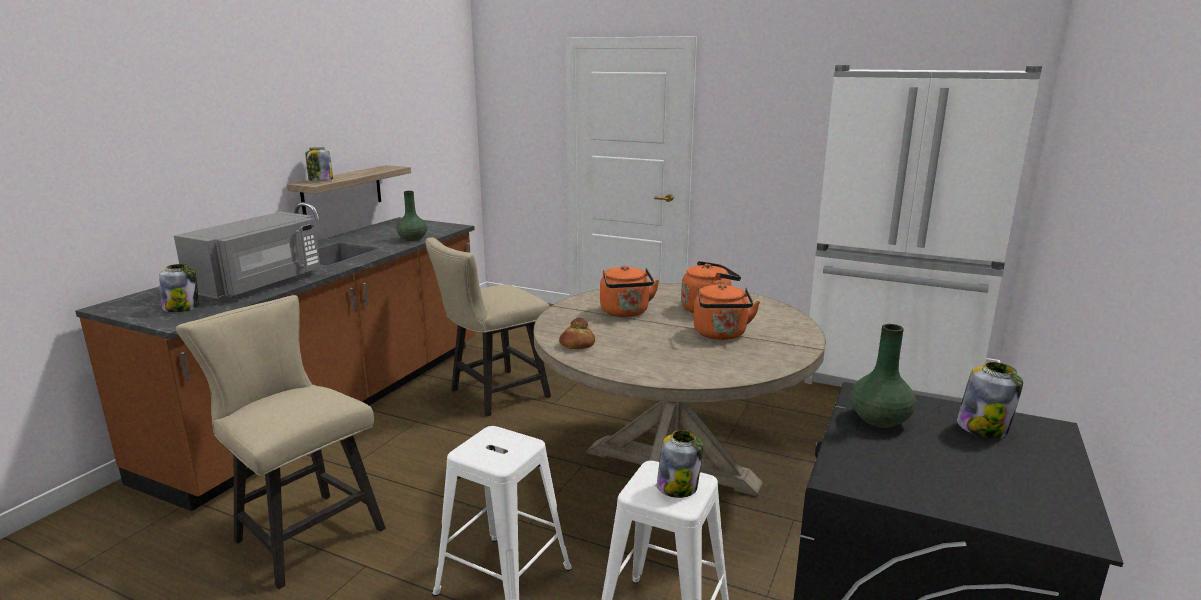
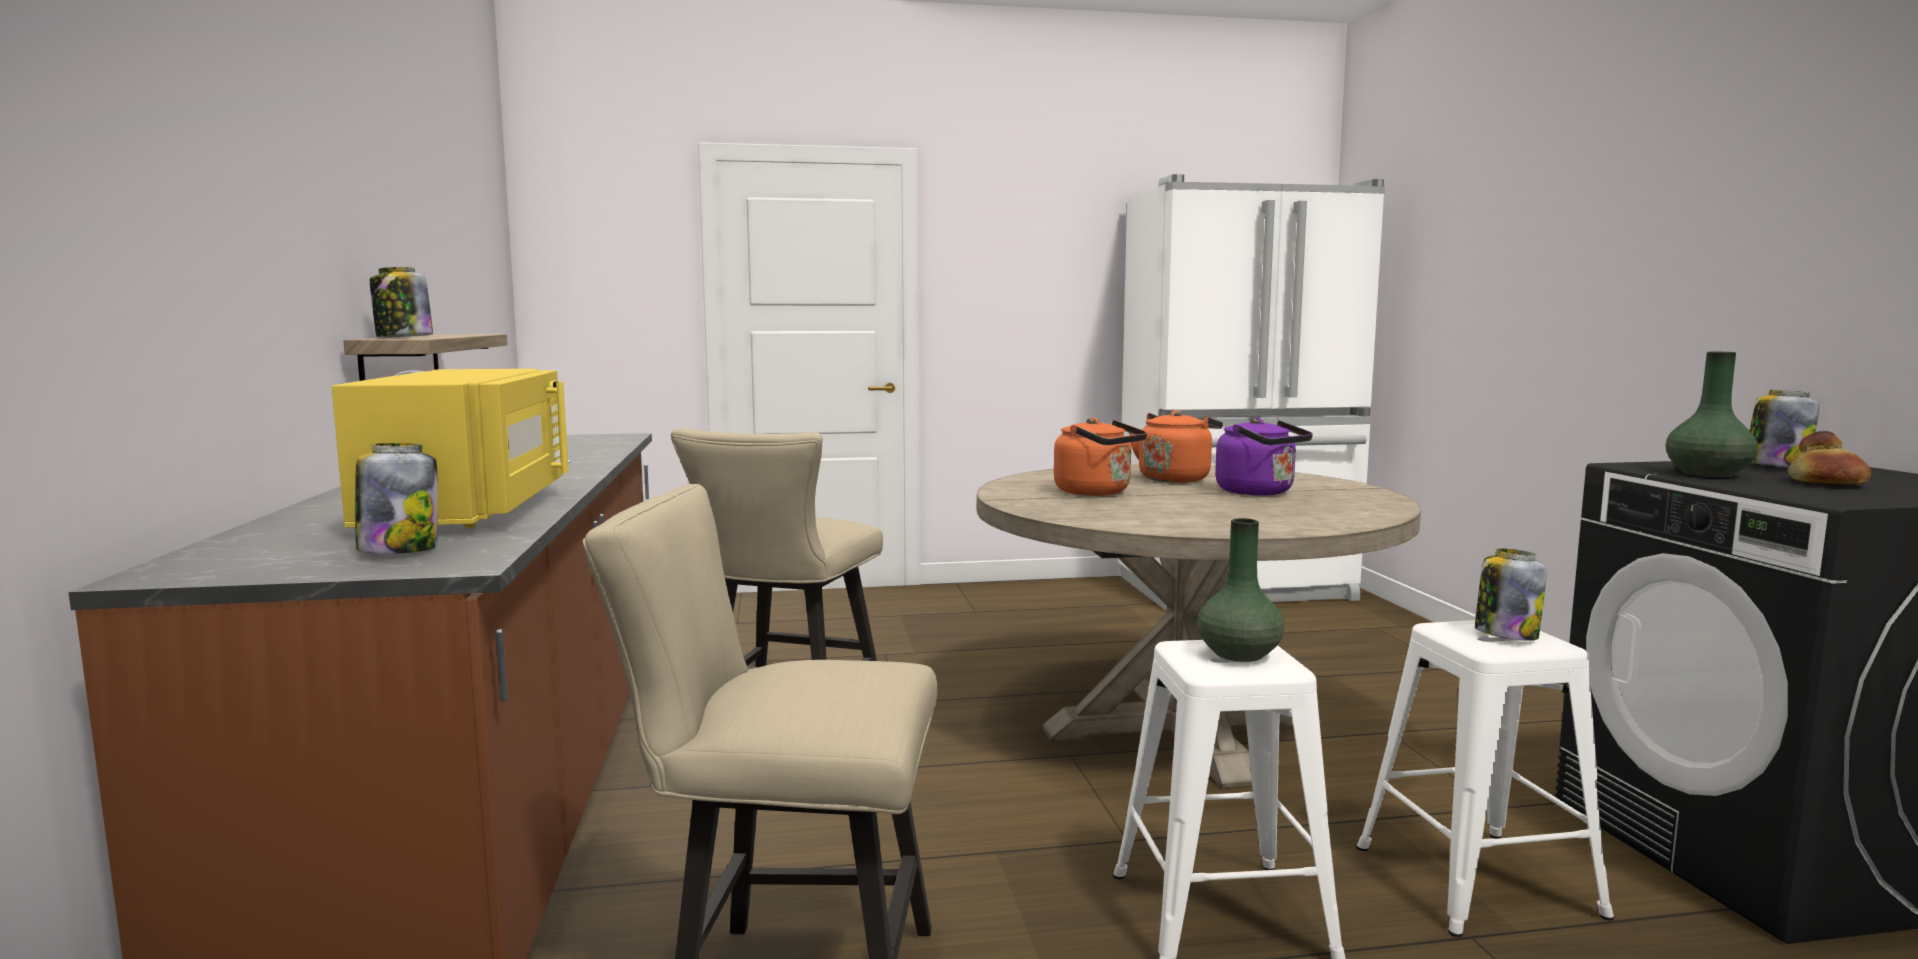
camera: 35 degrees left, 10 degrees down
(260, 283) = (471, 509): grey microwave -> yellow microwave
(412, 239) = (593, 449): green vase -> green vase (1239, 654)
(577, 345) = (1138, 521): bread -> bread (1826, 483)
(721, 335) = (1259, 492): orange kettle -> purple kettle

